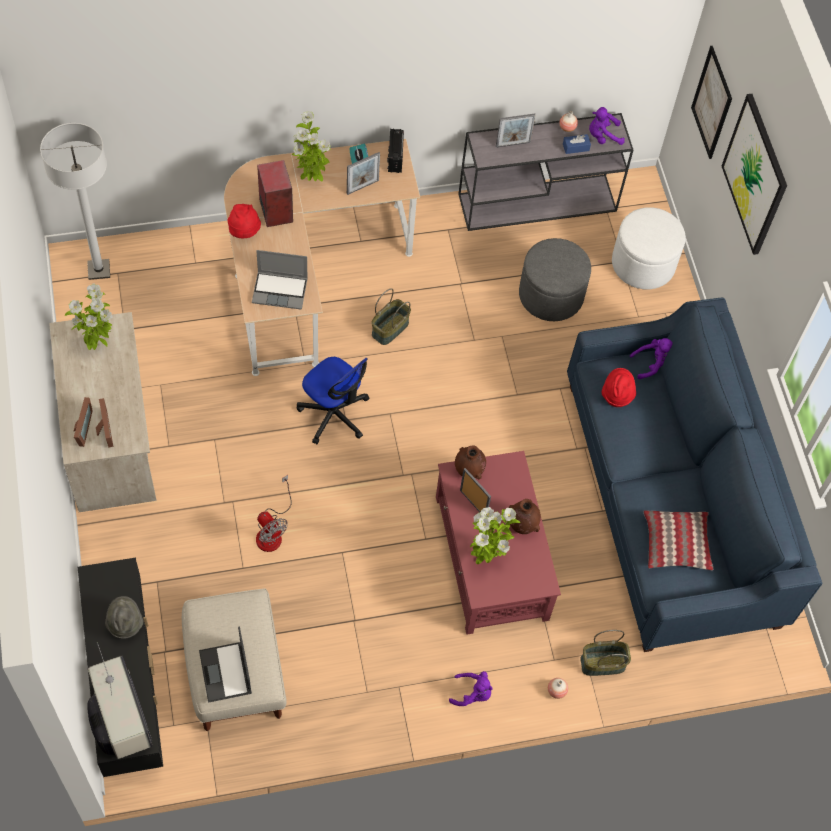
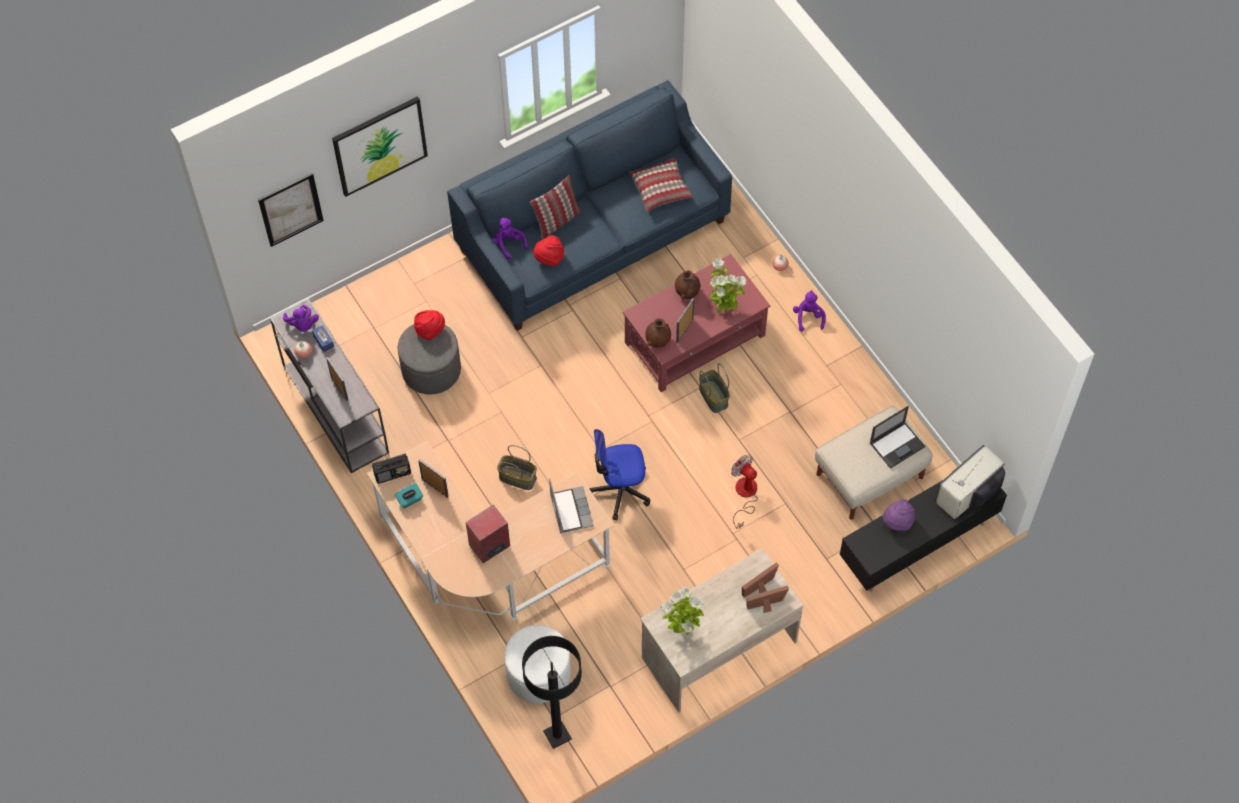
camera: 105 degrees left, 0 degrees up
(99, 270) = (557, 735): white floor lamp -> black floor lamp
(125, 623) = (897, 522): grey hat -> purple hat
(244, 232) = (522, 561): red hat -> red hat (430, 330)
(272, 531) = (745, 495): fan -> fan turned 75 degrees counterclockwise
(311, 178) = (442, 531): potted plant -> none
(334, 414) = (619, 490): office chair -> office chair turned 120 degrees counterclockwise
(602, 664) = (745, 244): basket -> basket (714, 397)
(643, 264) = (370, 312): white ottoman -> white ottoman (538, 674)
(666, 421) = (557, 221): none -> pillow

